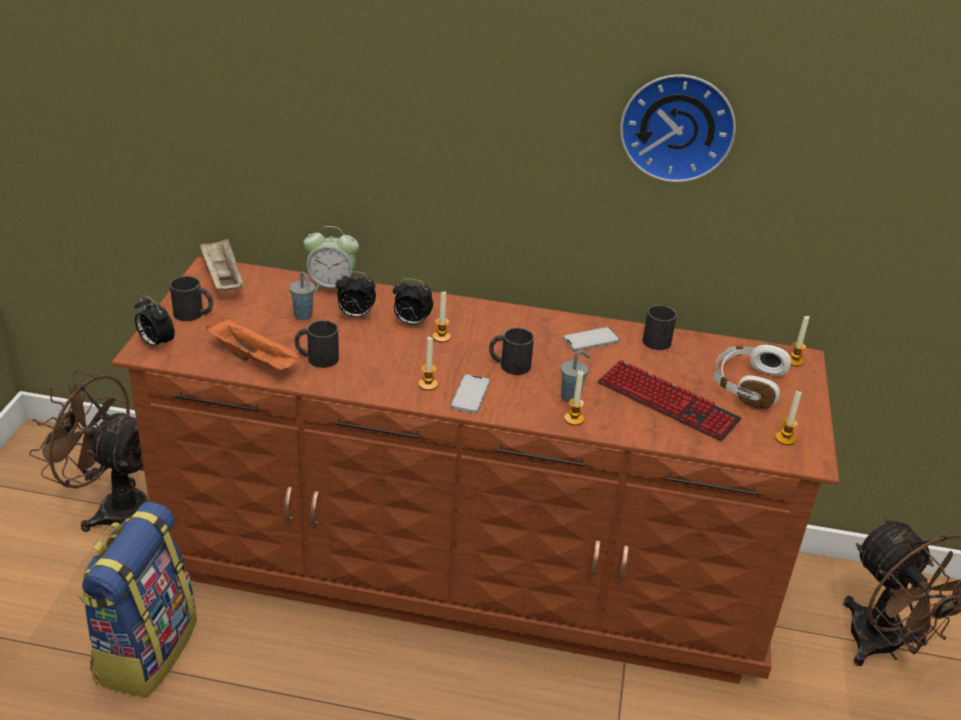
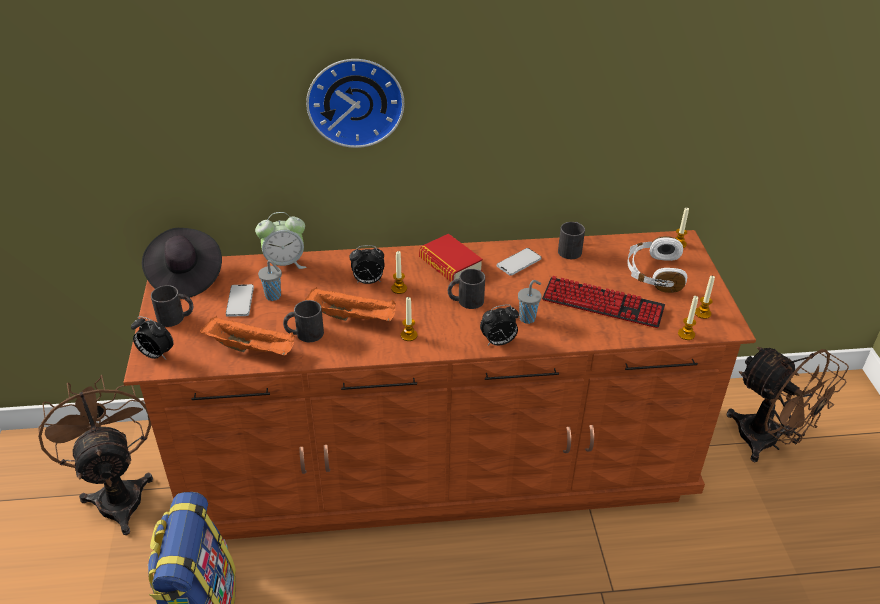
camera: 15 degrees left, 5 degrees up
(113, 508) = (118, 493): brown fan -> brown fan turned 60 degrees clockwise
(222, 278) = (184, 277): beige tray -> black hat
(355, 316) = (318, 286): alarm clock -> alarm clock (498, 342)
(377, 353) = (353, 317): none -> orange tray
(470, 395) = (447, 336): phone -> phone (240, 301)
(511, 325) = (450, 264): none -> book
(574, 419) = (539, 337): candle -> candle (686, 334)
(677, 126) = (567, 73): wall clock -> wall clock (355, 100)

